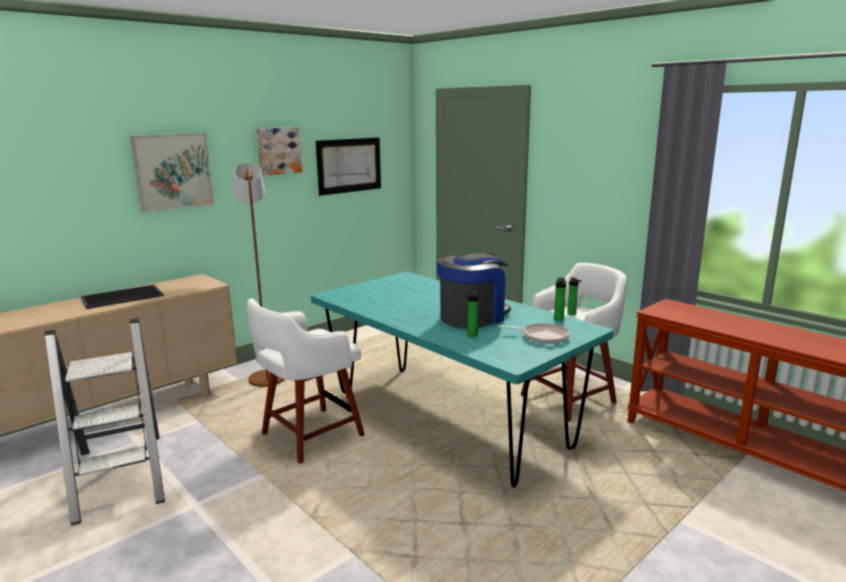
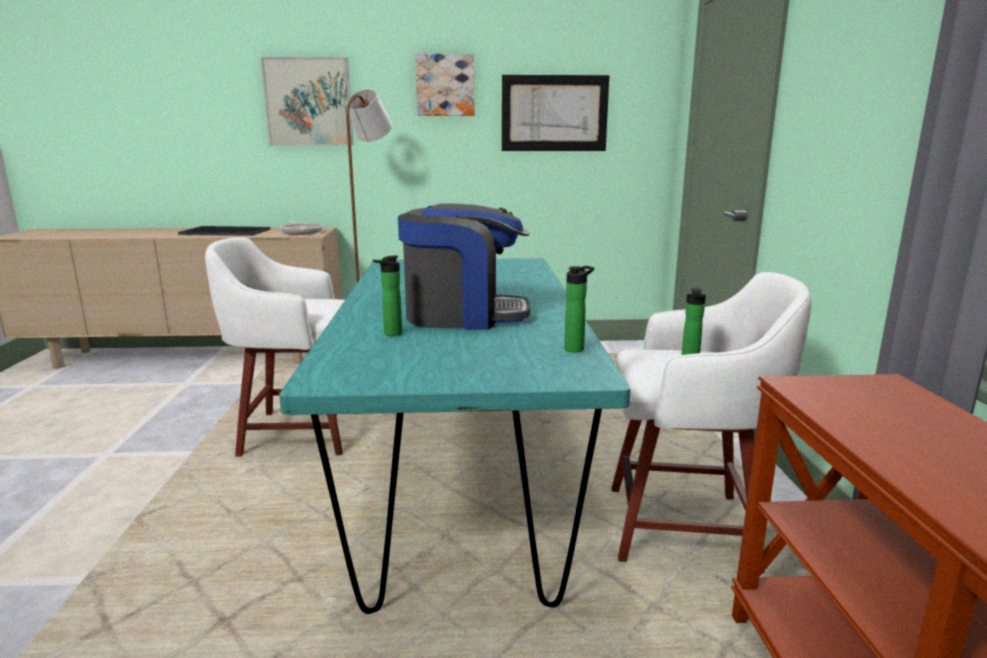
camera: 40 degrees right, 0 degrees up
(120, 474) = (124, 404): grey step ladder -> none
(542, 337) = (473, 363): frying pan -> frying pan (301, 232)

